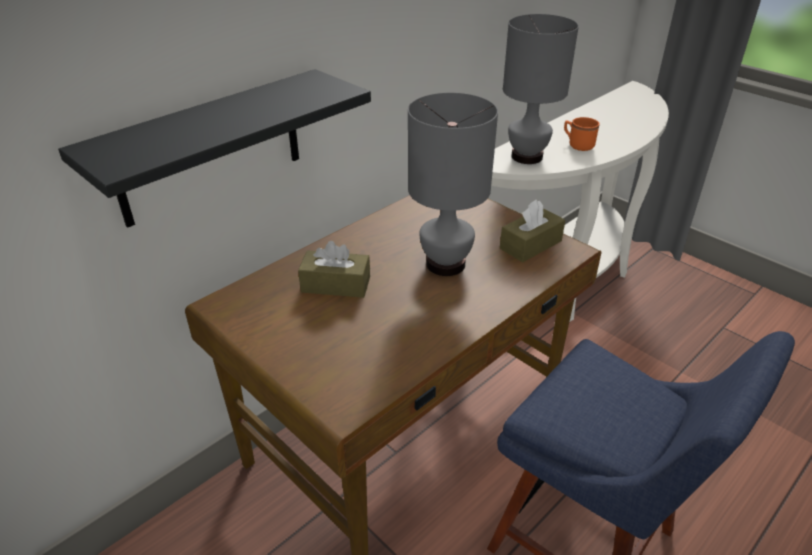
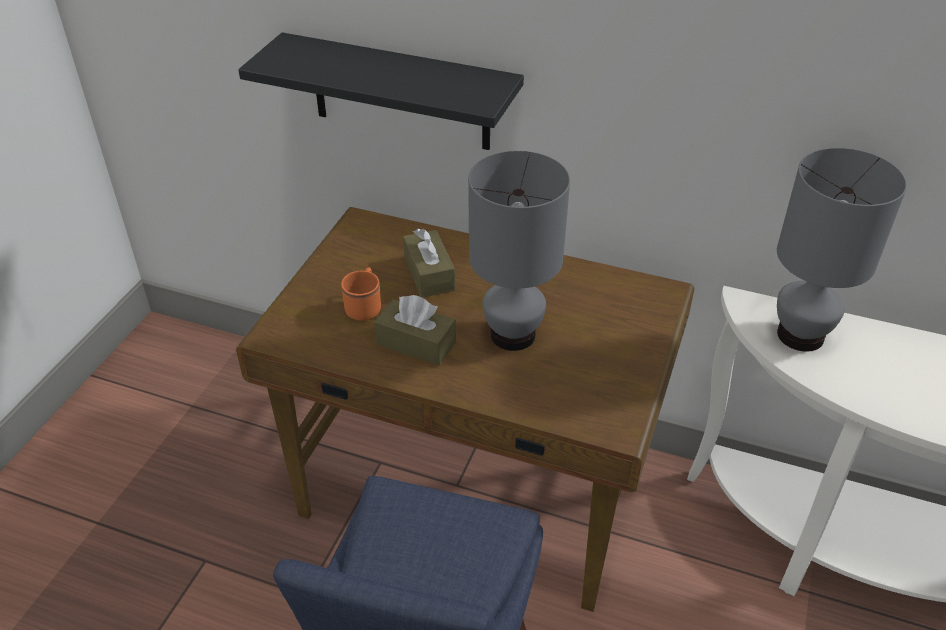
camera: 65 degrees right, 5 degrees up
(530, 245) = (600, 391): brown tissue box -> brown tissue box (416, 343)
(577, 145) = (890, 377): orange mug -> orange mug (365, 306)

